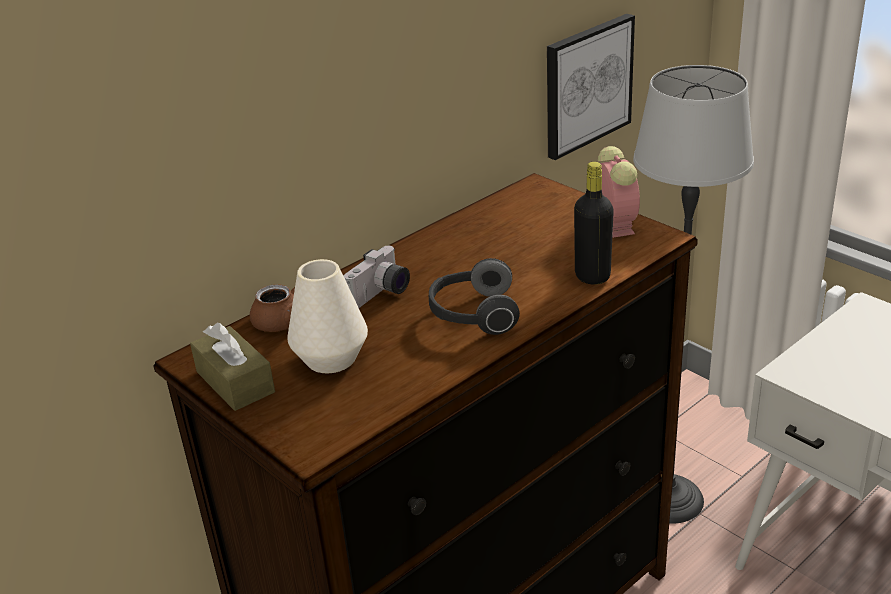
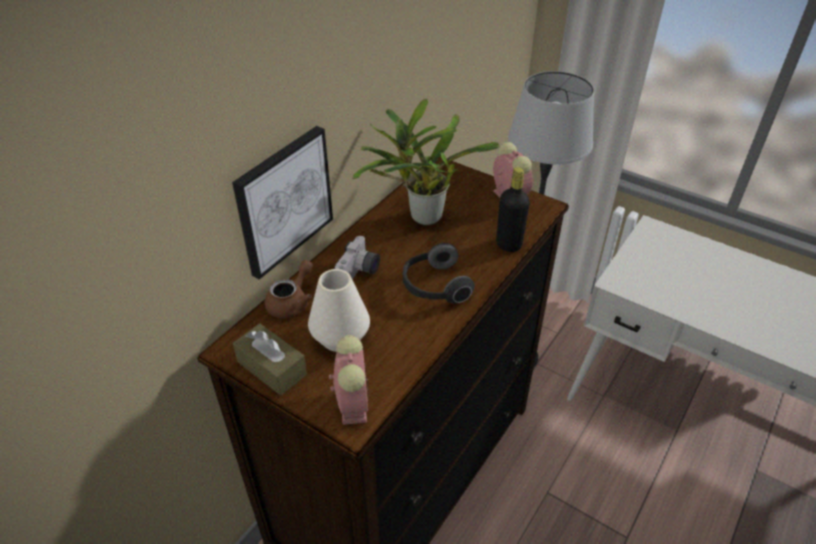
camera: 15 degrees left, 10 degrees up
(319, 426) = (352, 402): none -> alarm clock
(486, 239) = (421, 217): none -> potted plant
(587, 85) = (465, 84): picture -> picture (283, 201)

